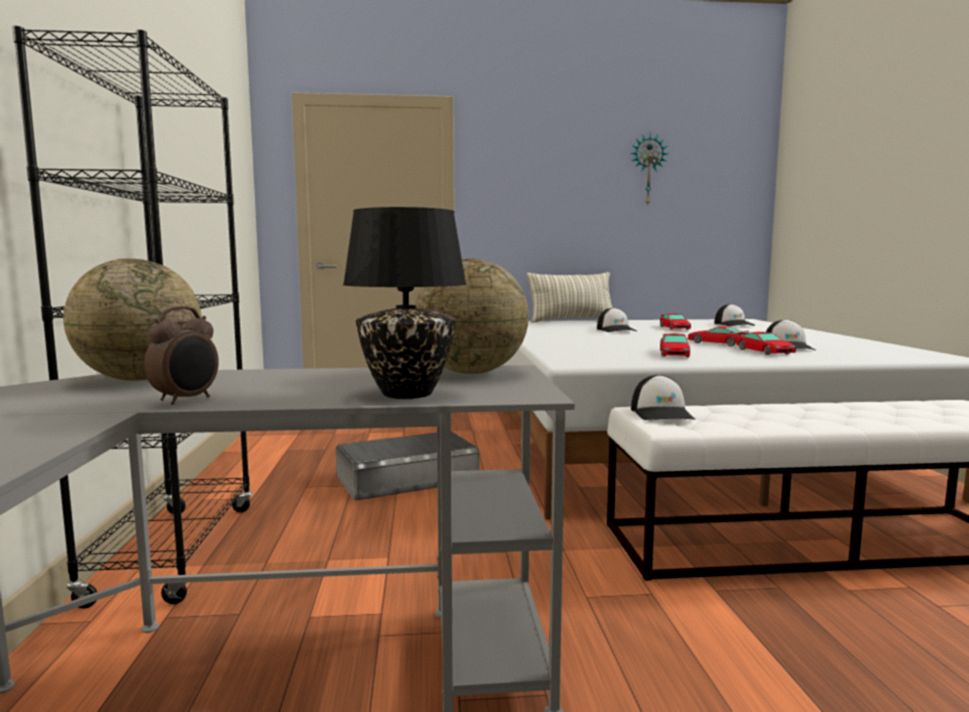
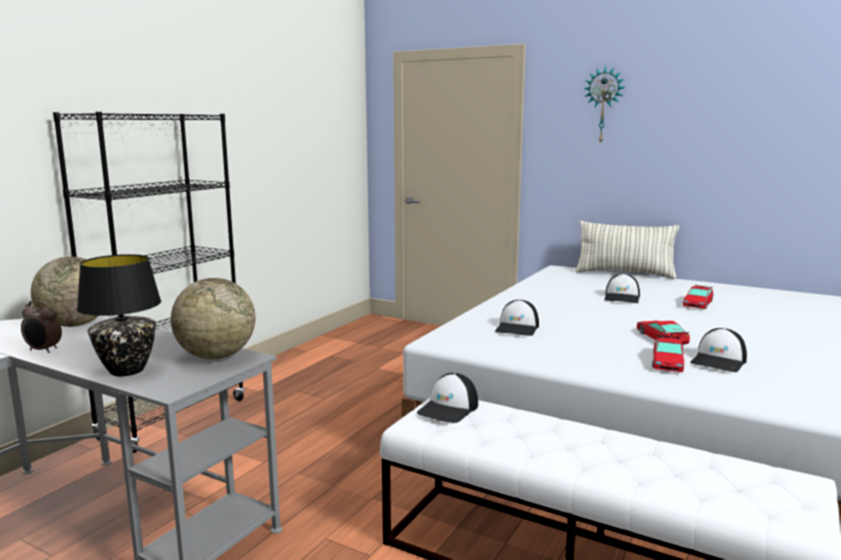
camera: 35 degrees right, 5 degrees up
(187, 400) = (43, 350): alarm clock -> alarm clock turned 45 degrees clockwise
(407, 478) = (367, 402): grey storage box -> none
(648, 170) = (735, 111): wall clock -> wall clock (603, 105)
(673, 354) = (562, 347): toy car -> none
(734, 324) = (796, 308): cap -> cap (517, 328)

